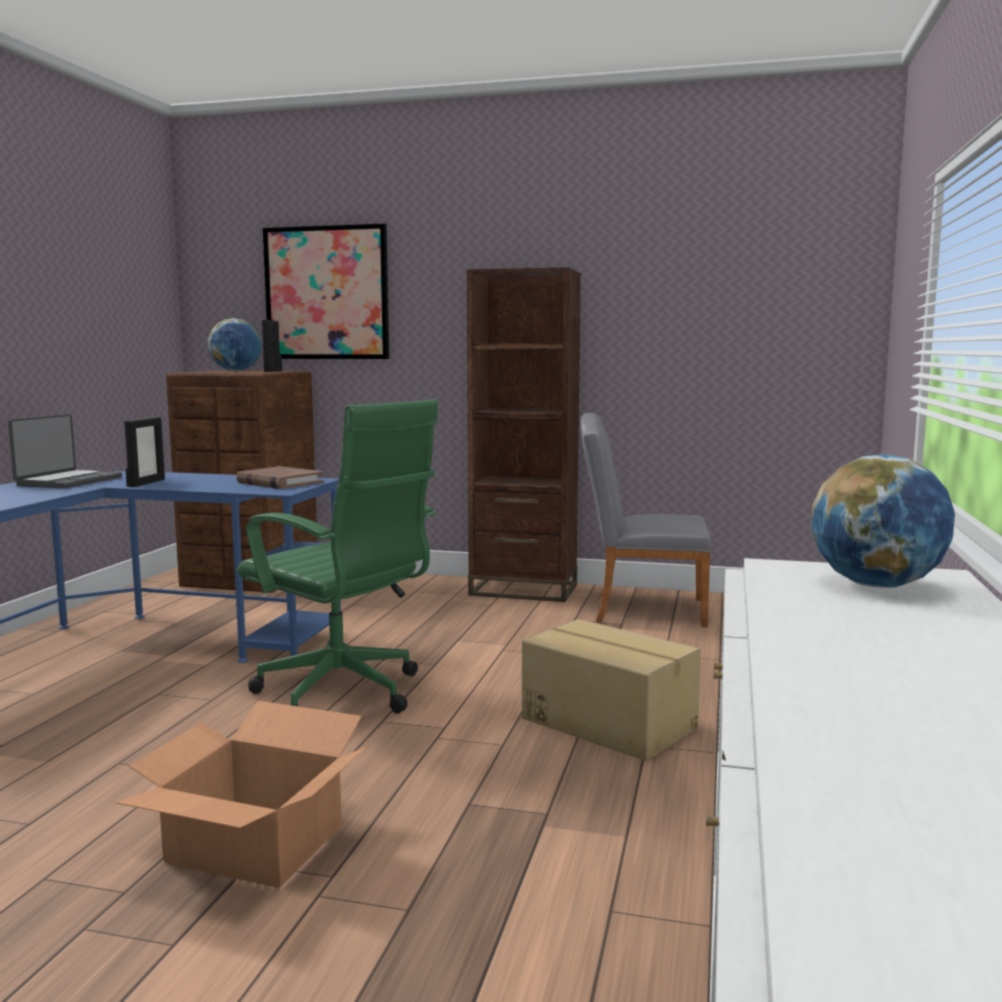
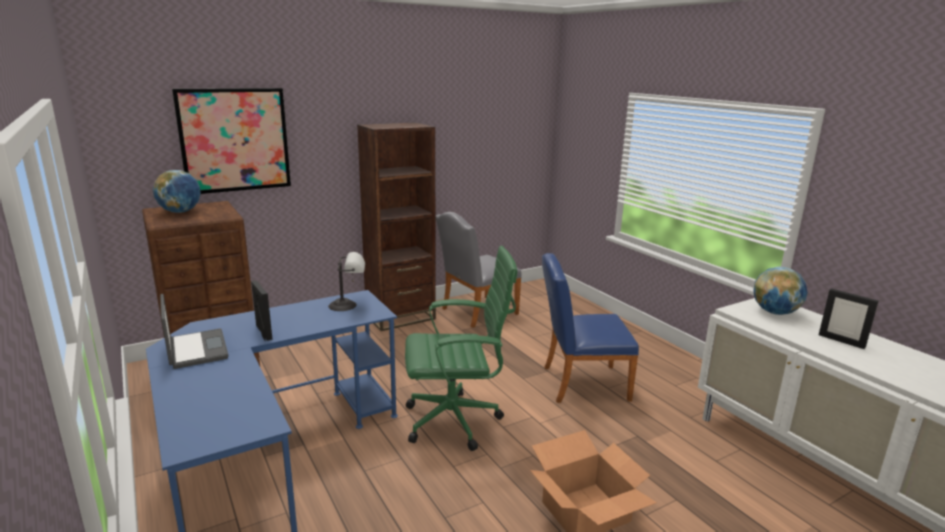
camera: 45 degrees left, 10 degrees up
(273, 371) = (217, 209): picture frame -> picture frame (841, 341)
(279, 482) = (348, 305): brown book -> table lamp
(609, 723) = (579, 383): cardboard box -> blue chair

